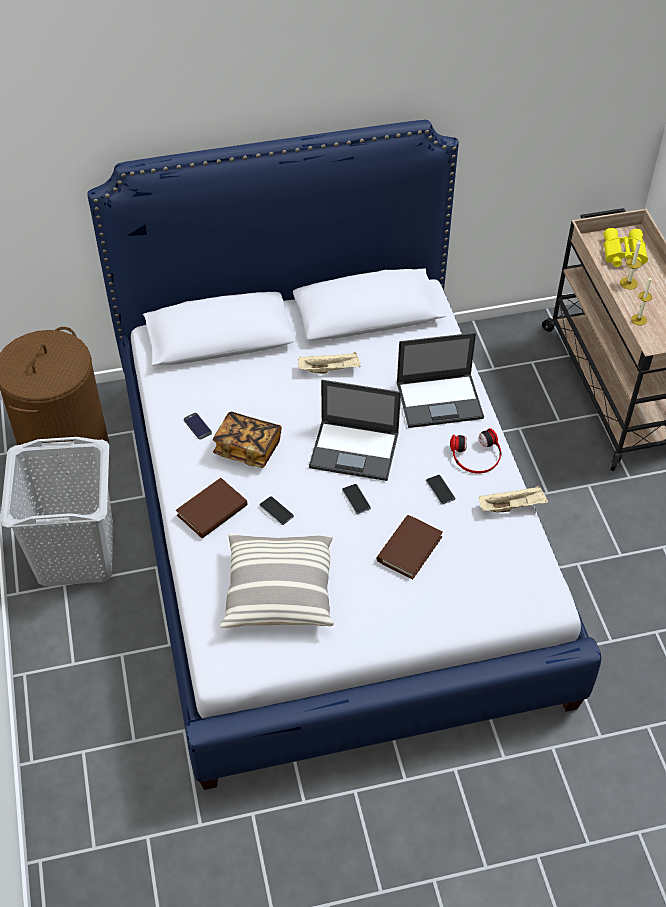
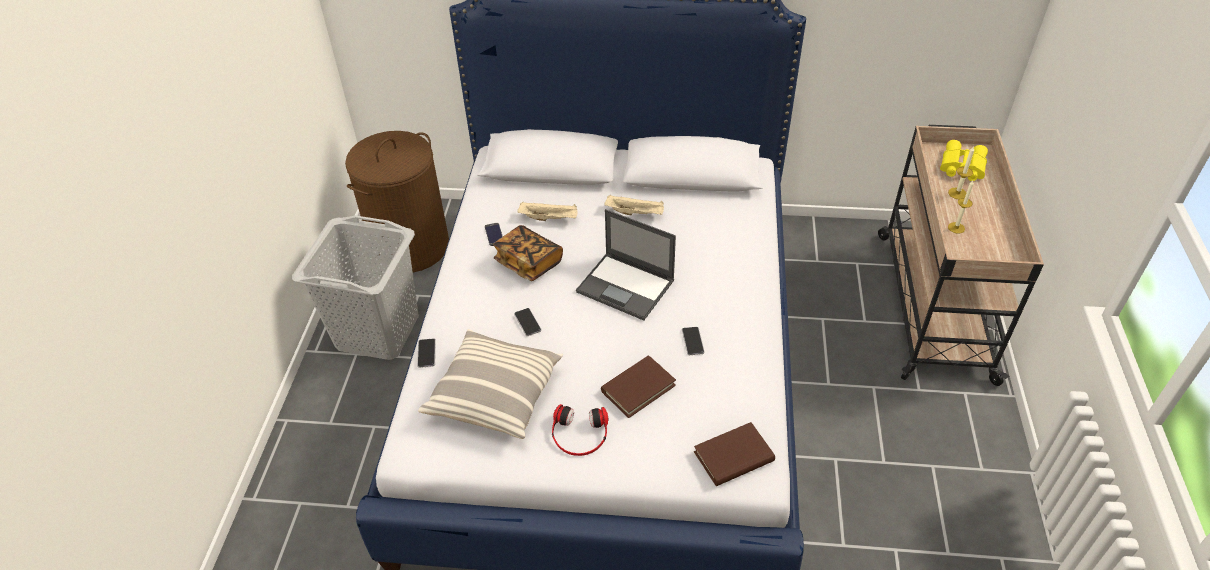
camera: 20 degrees right, 5 degrees down
(212, 511) = (470, 308): brown book -> brown book (733, 457)
(356, 499) = (607, 330): phone -> phone (426, 353)
(440, 400) = (728, 261): laptop -> none
(476, 456) = (742, 319): headphones -> headphones (579, 434)
(512, 506) = (759, 374): beige tray -> beige tray (549, 218)

